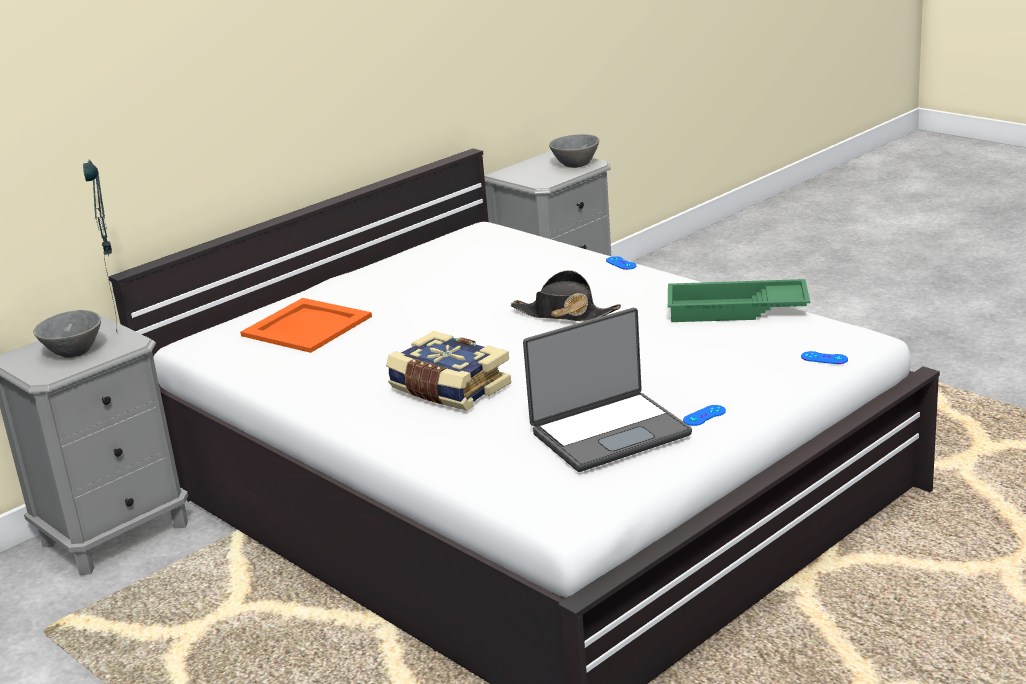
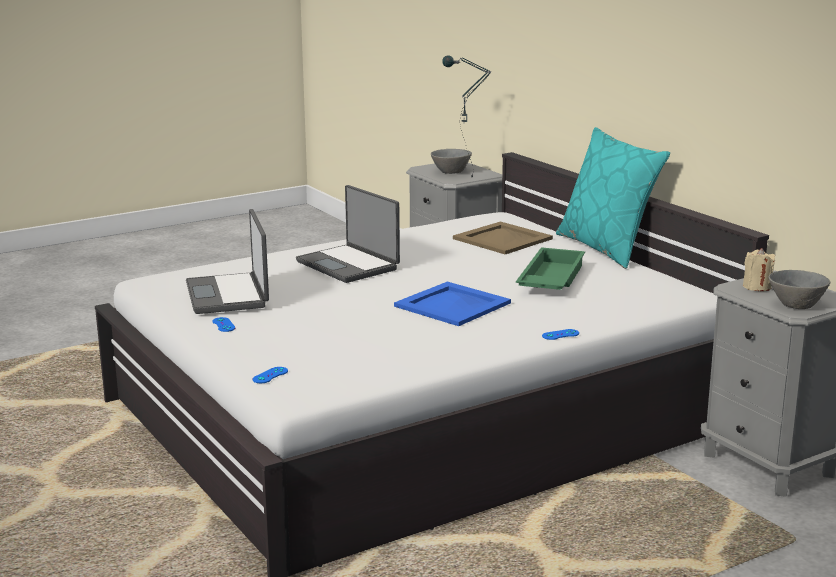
camera: 100 degrees right, 5 degrees down
(305, 326) = (502, 238): orange tray -> beige tray
(334, 274) = (607, 248): none -> turquoise pillow
(448, 389) = (349, 265): book -> laptop
(536, 177) = (757, 287): none -> beige candle
(564, 314) = (453, 304): black hat -> blue tray
(736, 310) = (403, 360): green tray -> green tray (549, 279)

